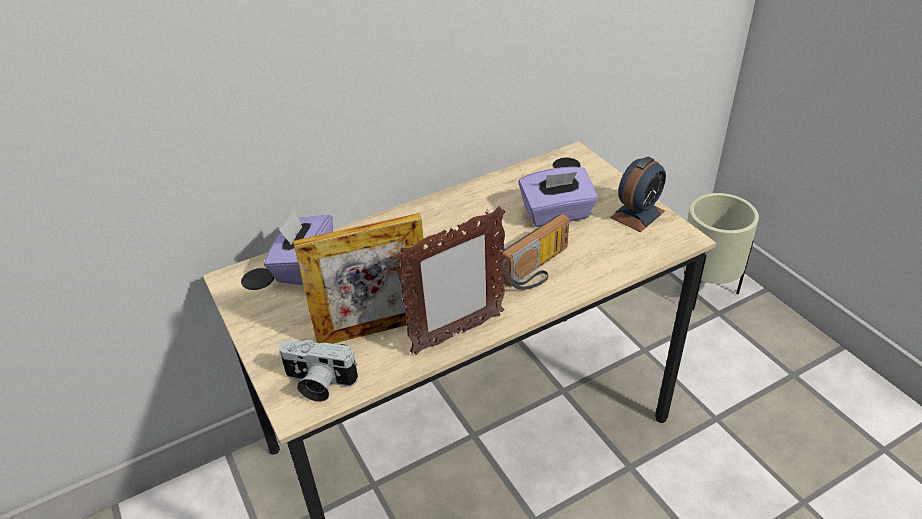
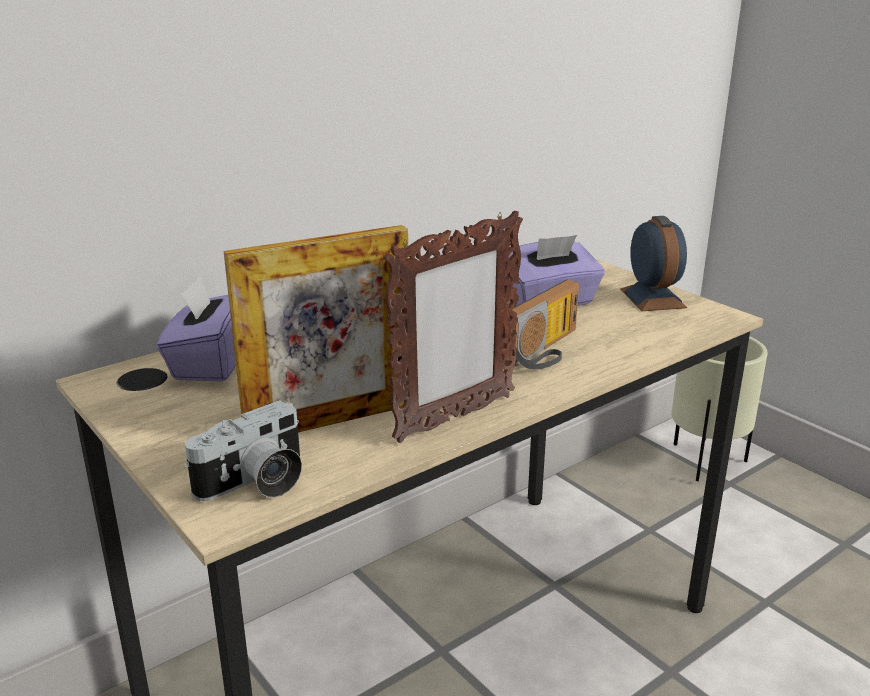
camera: 10 degrees left, 15 degrees down
(318, 383) = (255, 484): camera -> camera turned 45 degrees counterclockwise
(637, 214) = (652, 298): alarm clock -> alarm clock turned 45 degrees counterclockwise

